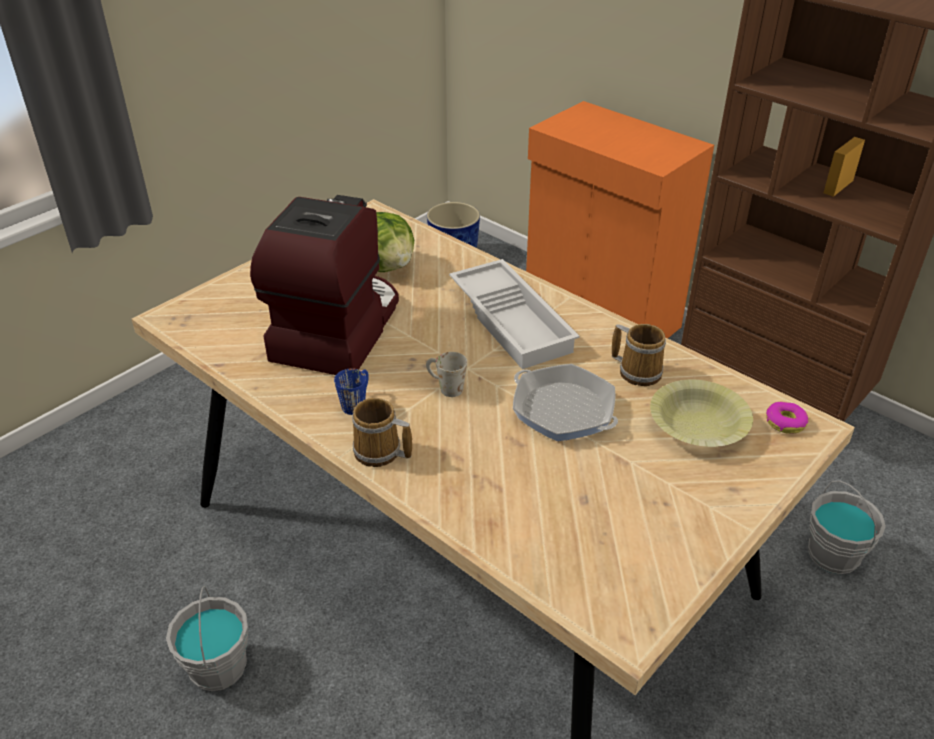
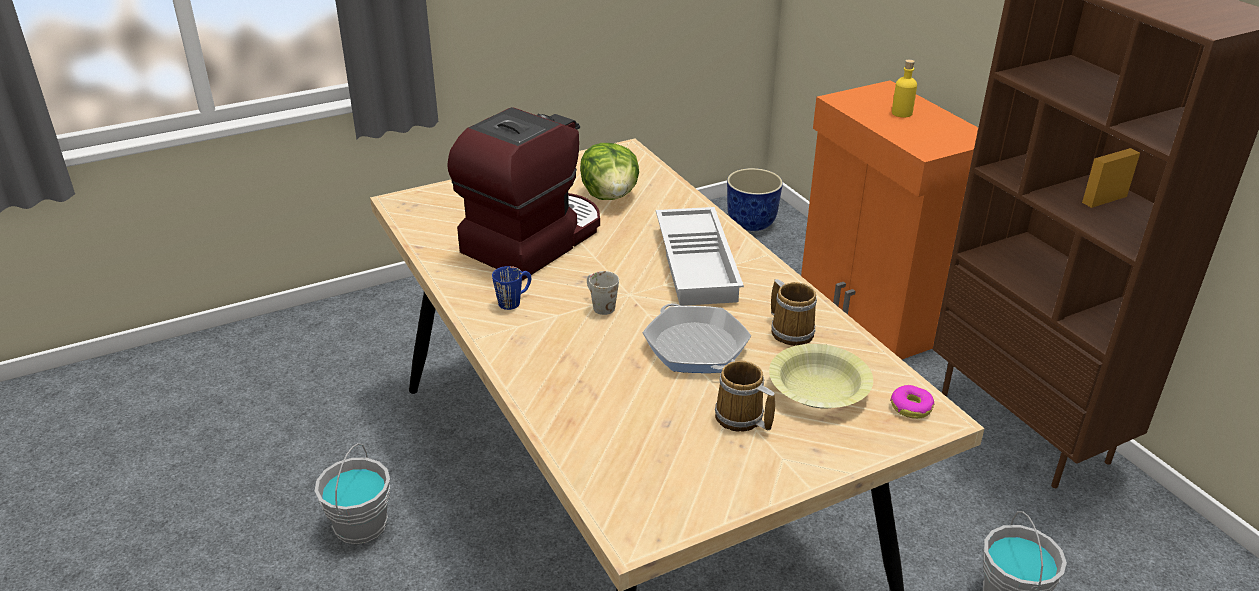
camera: 20 degrees right, 5 degrees down
(379, 453) = (509, 344): mug -> mug (740, 419)
(613, 132) = (901, 113): none -> yellow bottle

